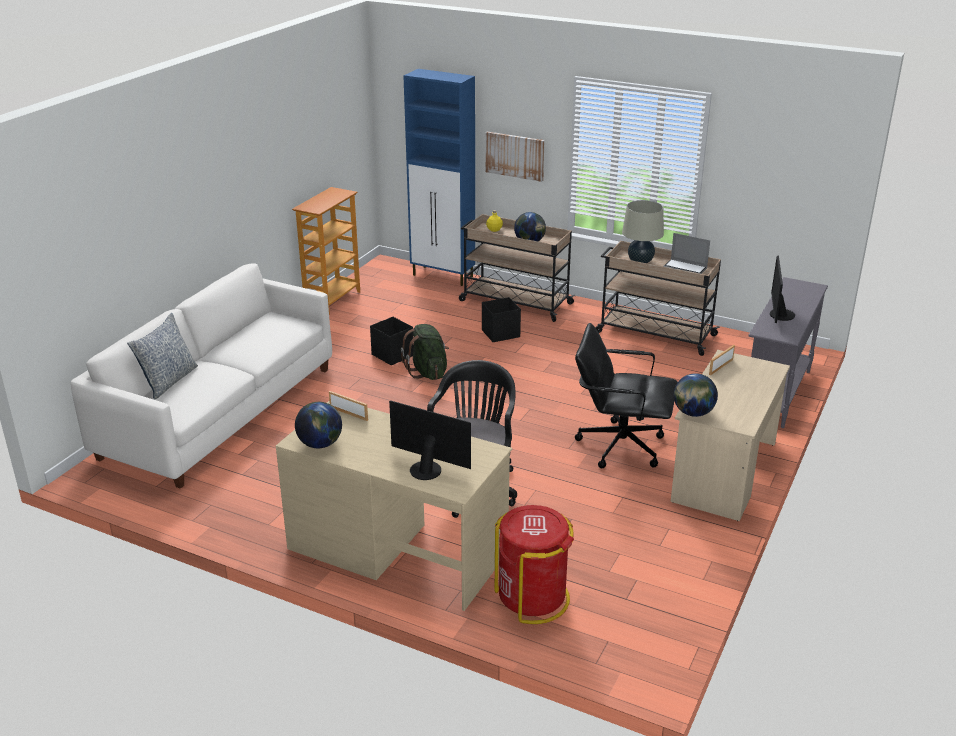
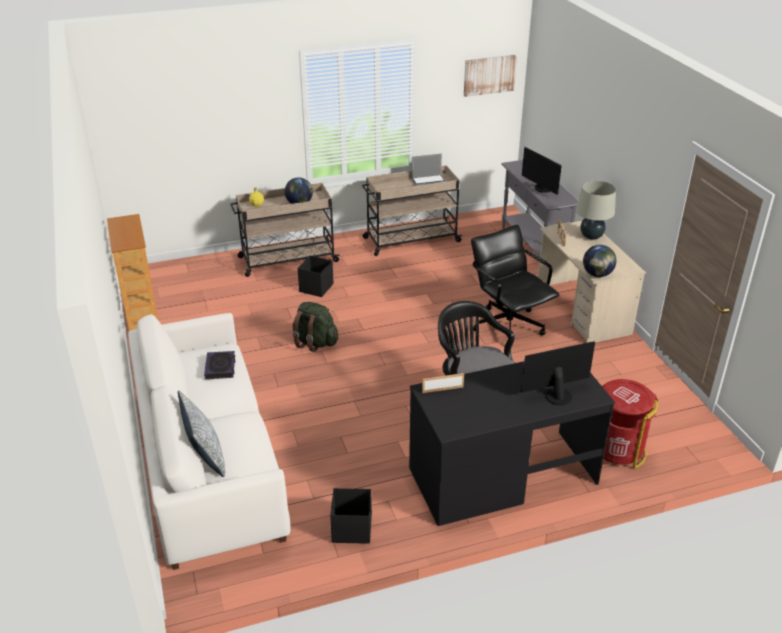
camera: 45 degrees left, 5 degrees up
(275, 333) = (220, 367): none -> book
(320, 444) = (467, 422): globe -> none
(392, 355) = (267, 343): black storage box -> black storage box (351, 529)
(397, 549) = (502, 475): beige desk -> black desk
(443, 276) = (201, 263): blue cabinet -> none
(515, 155) = (250, 134): picture -> picture (489, 75)
(620, 445) = (508, 325): black office chair -> black office chair turned 90 degrees clockwise
(640, 261) = (394, 188): beige table lamp -> beige table lamp (591, 236)

